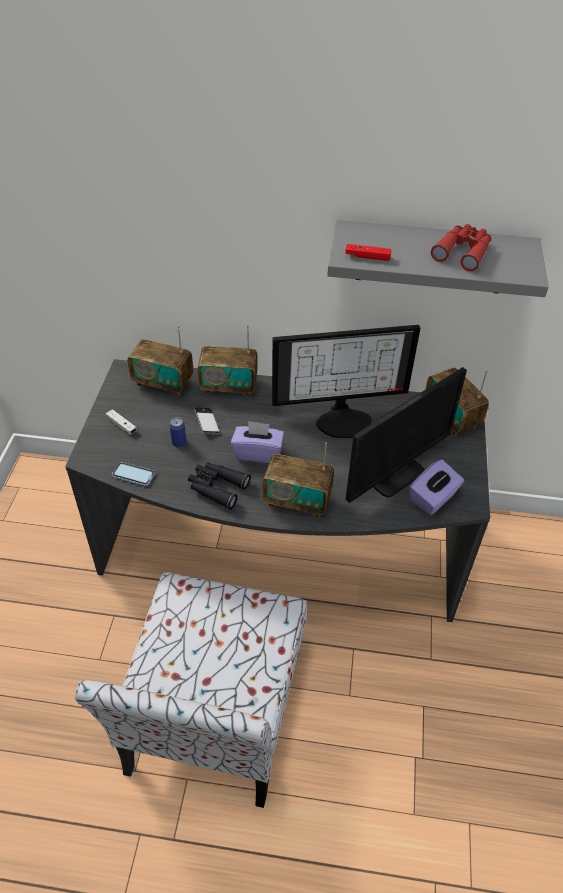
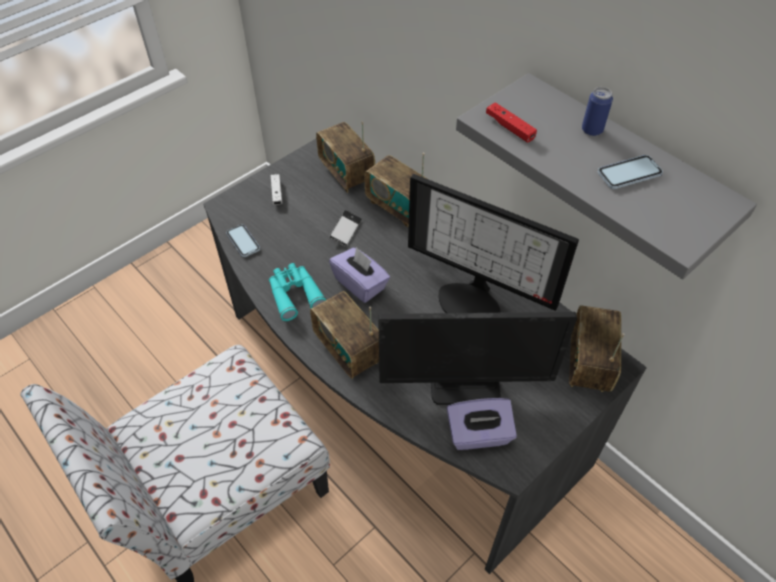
camera: 40 degrees right, 5 degrees up
(179, 442) = (305, 235): can -> can (592, 130)
(217, 487) = (295, 294): black binoculars -> turquoise binoculars
(463, 252) = (629, 173): red binoculars -> phone

